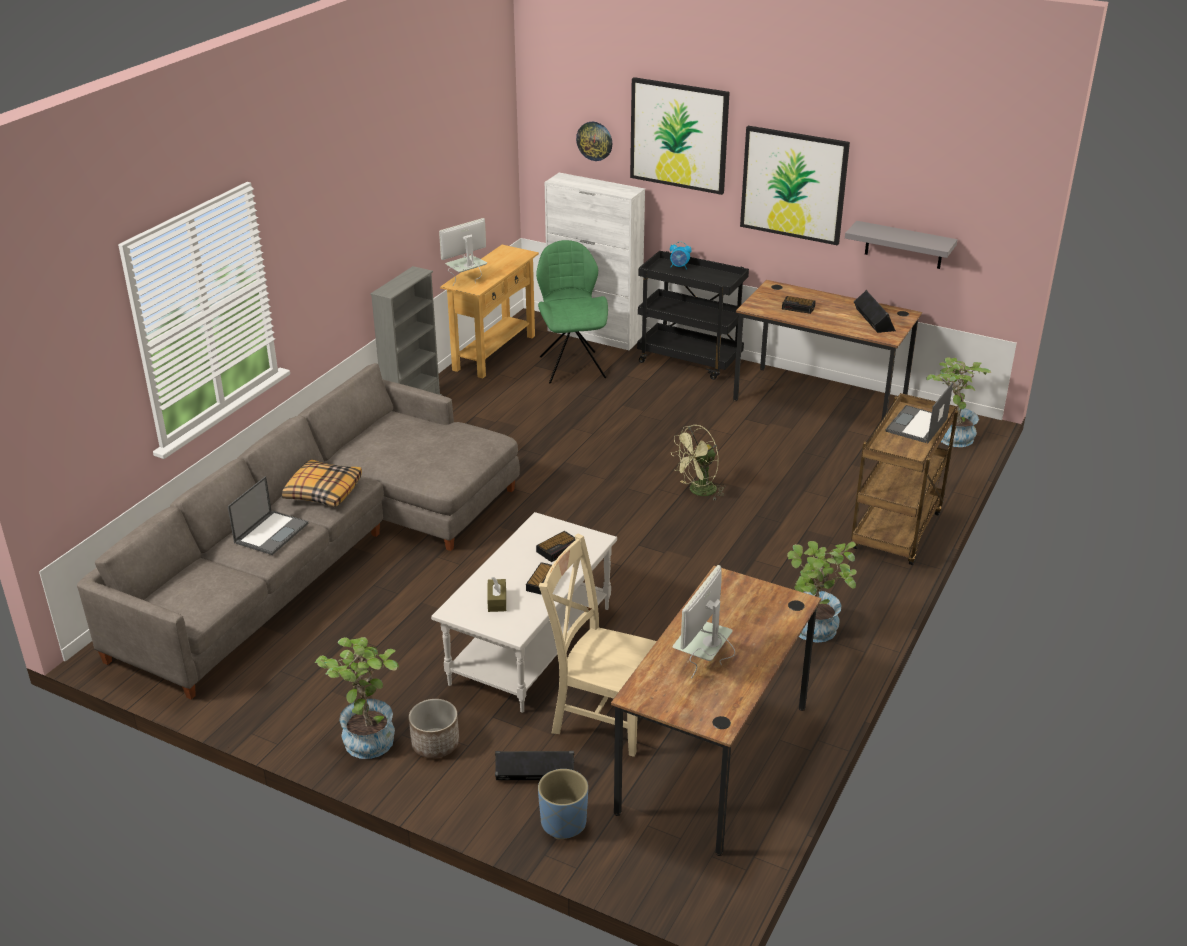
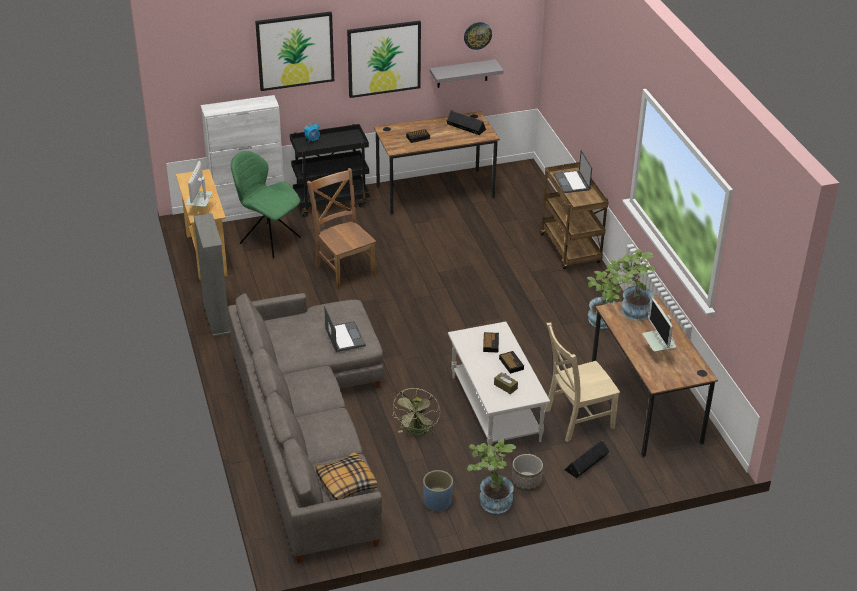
camera: 45 degrees left, 5 degrees up
(271, 532) = (327, 426): laptop -> laptop (344, 336)
(322, 491) = (312, 388): pillow -> pillow (346, 483)
(563, 823) = (629, 475): blue planter -> blue planter (437, 502)
(594, 141) = (226, 73): wall clock -> wall clock (477, 35)
(601, 425) = (344, 269): none -> brown chair
(698, 491) = (451, 279): green fan -> green fan (417, 433)
(950, 435) = (523, 179): potted plant -> potted plant (631, 311)

